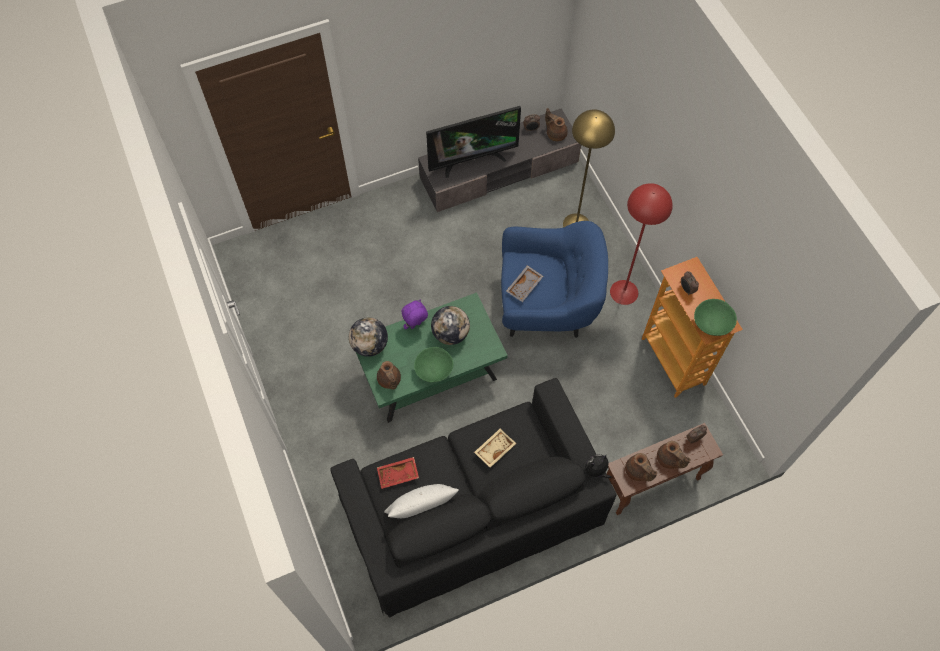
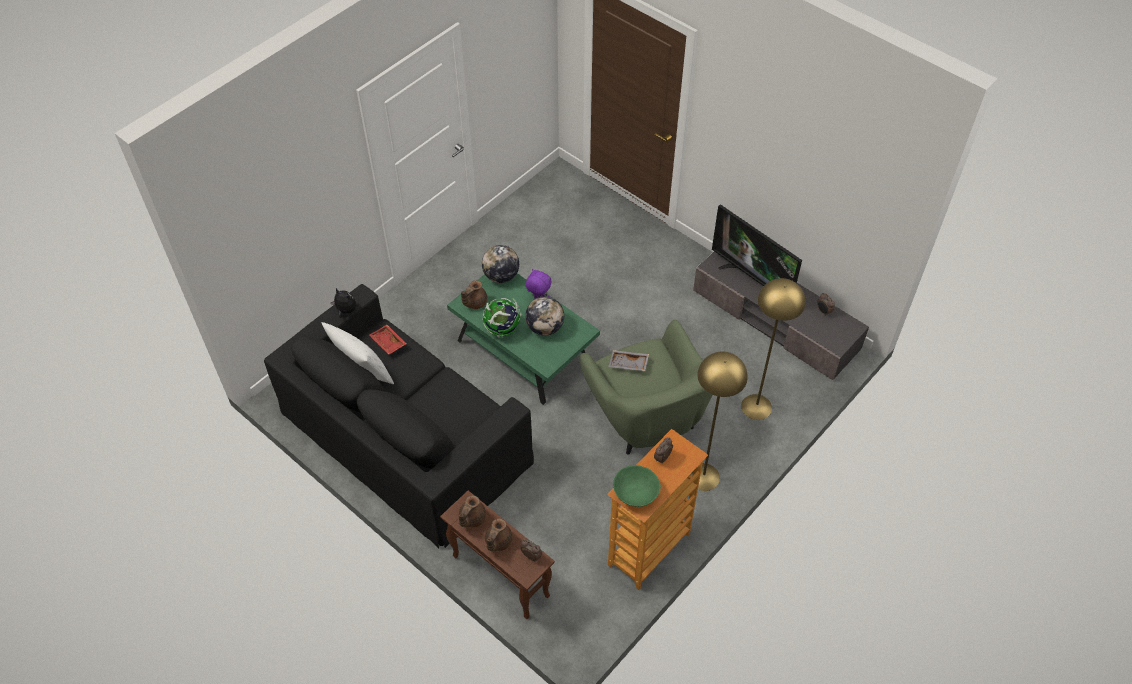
camera: 65 degrees right, 10 degrees down
(434, 369) = (502, 329): green bowl -> globe
(494, 449) = (445, 402): beige tray -> none
(546, 306) = (645, 416): blue armchair -> green armchair
(555, 134) = (833, 333): brown teapot -> none
(596, 471) = (447, 474): plush toy -> plush toy (345, 311)
(624, 292) = (703, 477): red floor lamp -> yellow floor lamp

